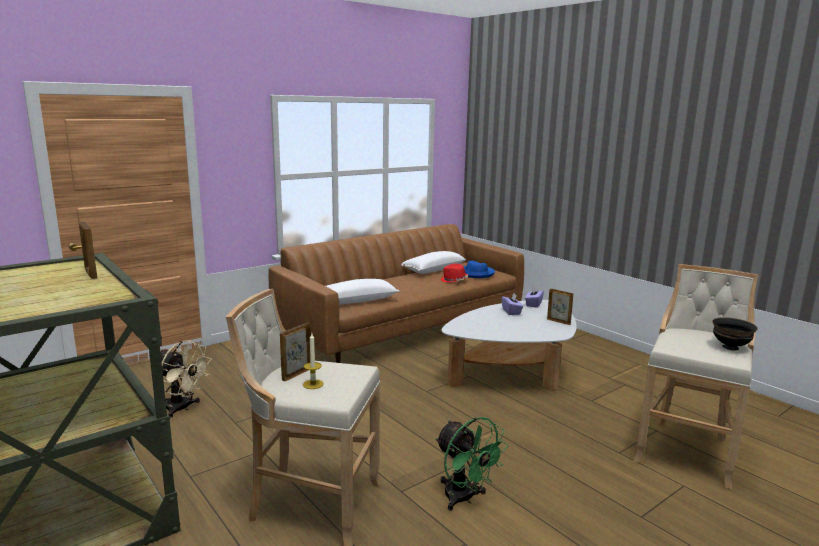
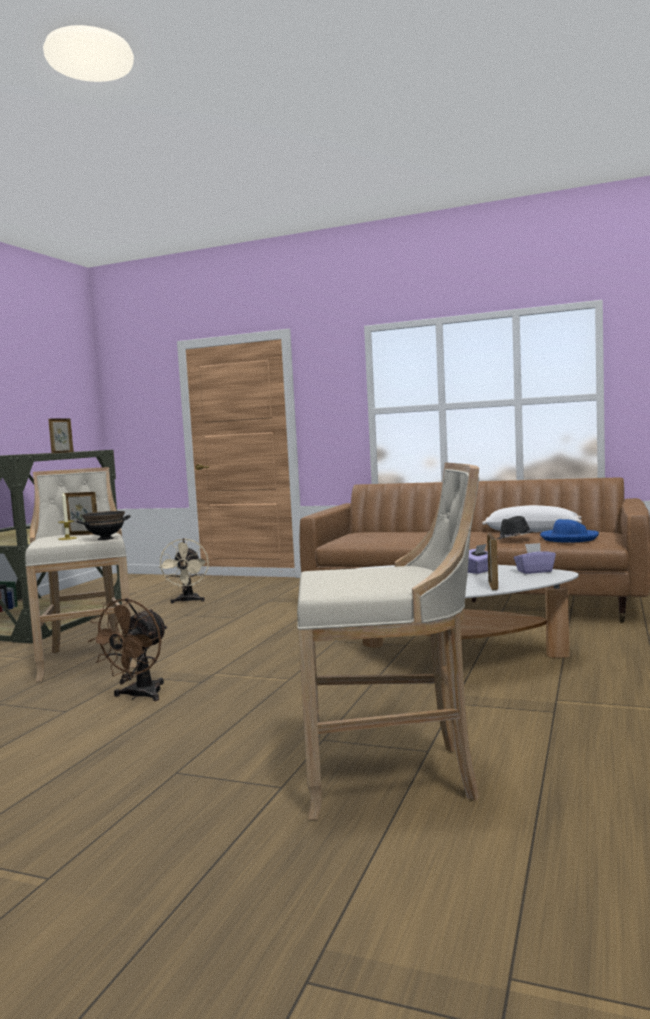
camera: 60 degrees right, 10 degrees down
(357, 300) = (364, 539): white pillow -> none
(454, 280) = (514, 539): red hat -> black hat
(464, 499) = (138, 696): green fan -> brown fan
(730, 347) = (384, 586): black bowl -> black bowl (105, 538)

